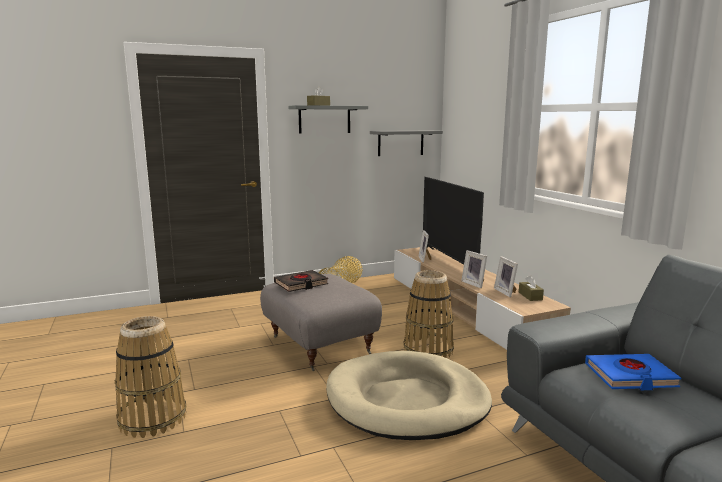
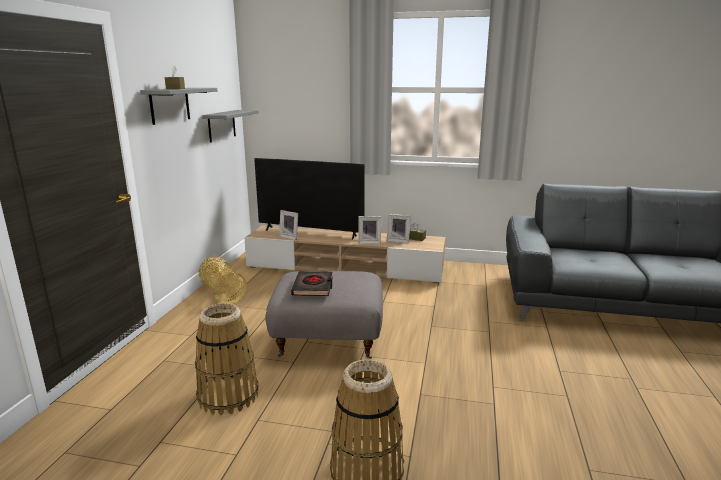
camera: 55 degrees left, 5 degrees up
(407, 400) = (455, 337): beige dog bed -> none
(428, 350) = (392, 304): basket -> basket (229, 395)
(630, 376) = (578, 255): blue book -> none

